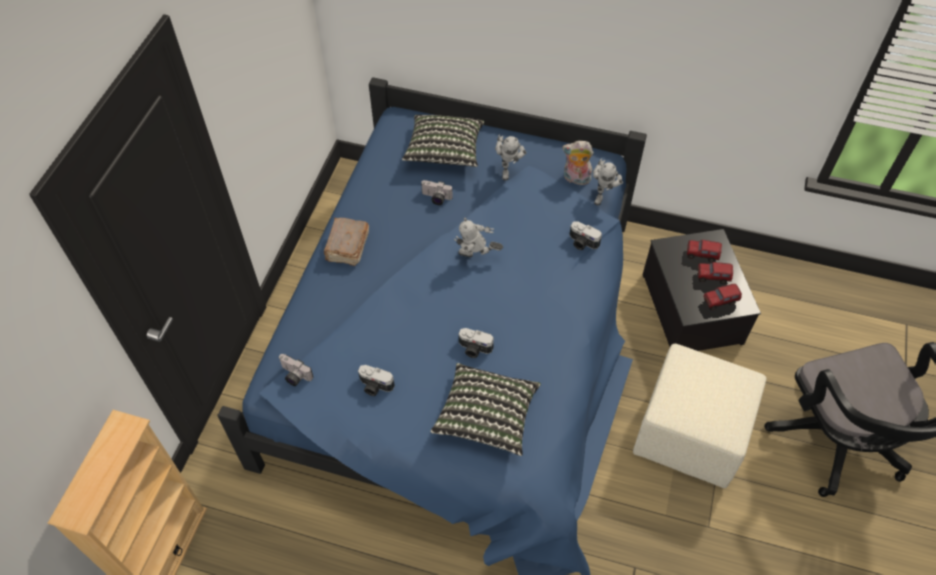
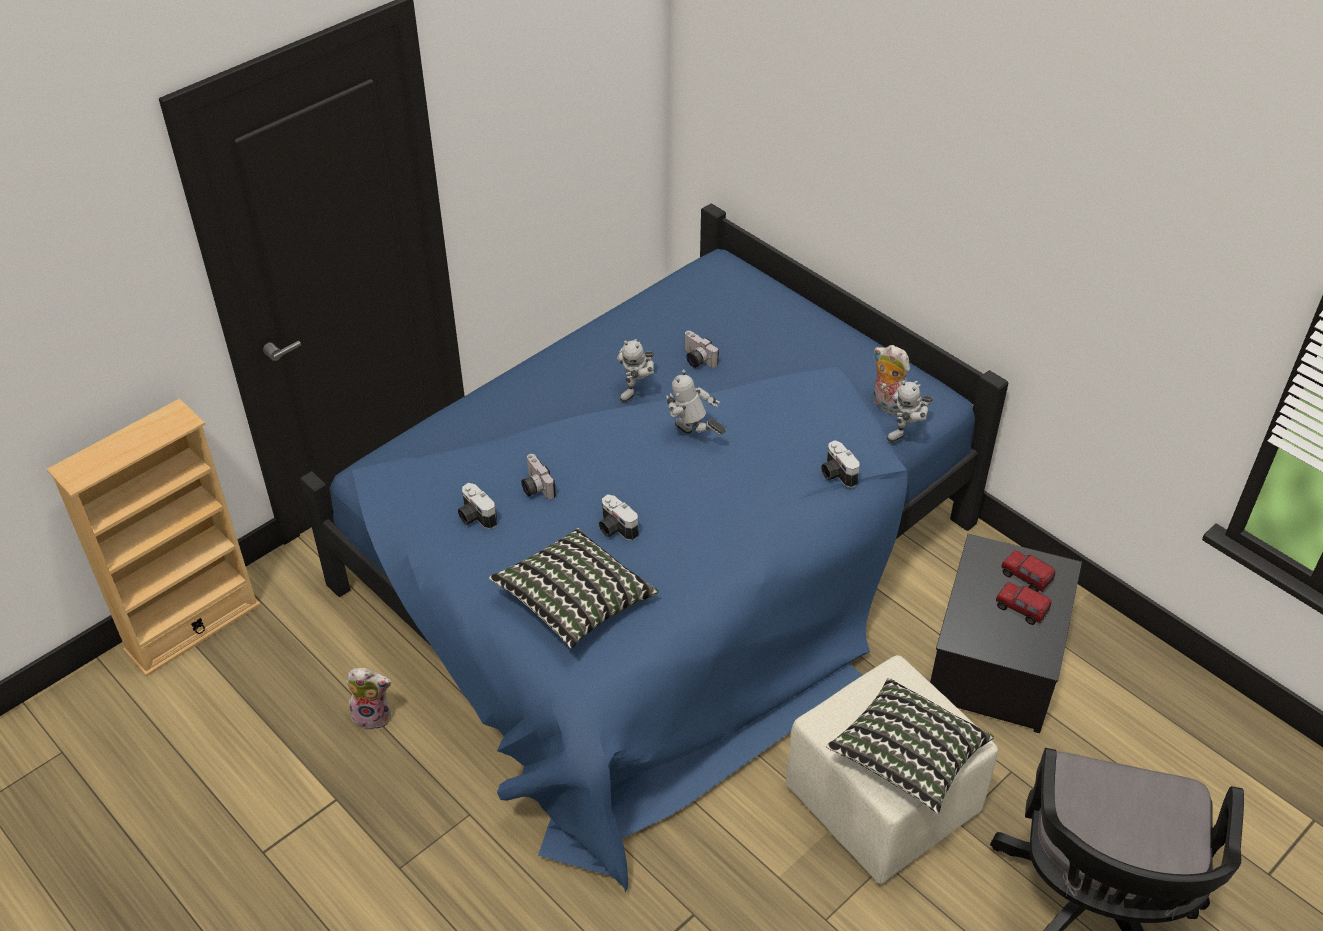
camera: 30 degrees right, 10 degrees down
(294, 376) = (399, 469): camera -> camera (535, 487)
(345, 546) = (374, 715): none -> plush toy
(347, 247) = (556, 370): brown book -> none
(444, 151) = (746, 316): pillow -> pillow (907, 757)
(508, 168) = (806, 360): toy robot -> toy robot (638, 391)
(720, 302) = (1009, 643): toy truck -> none

